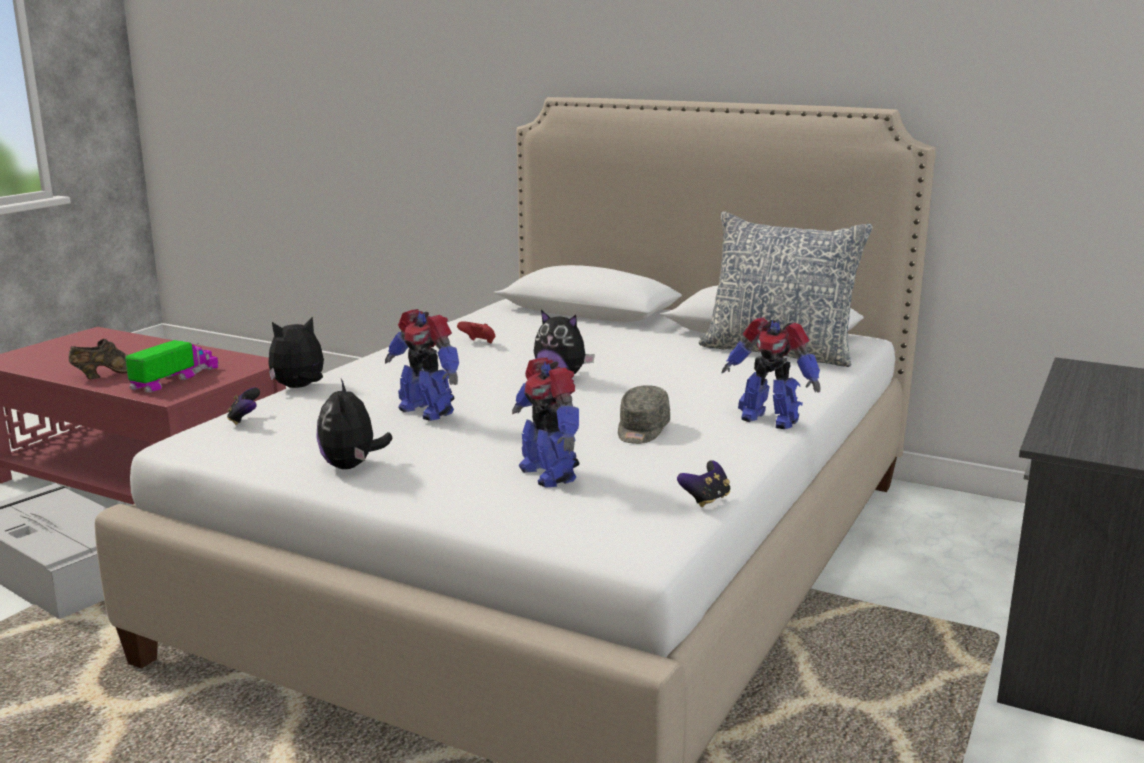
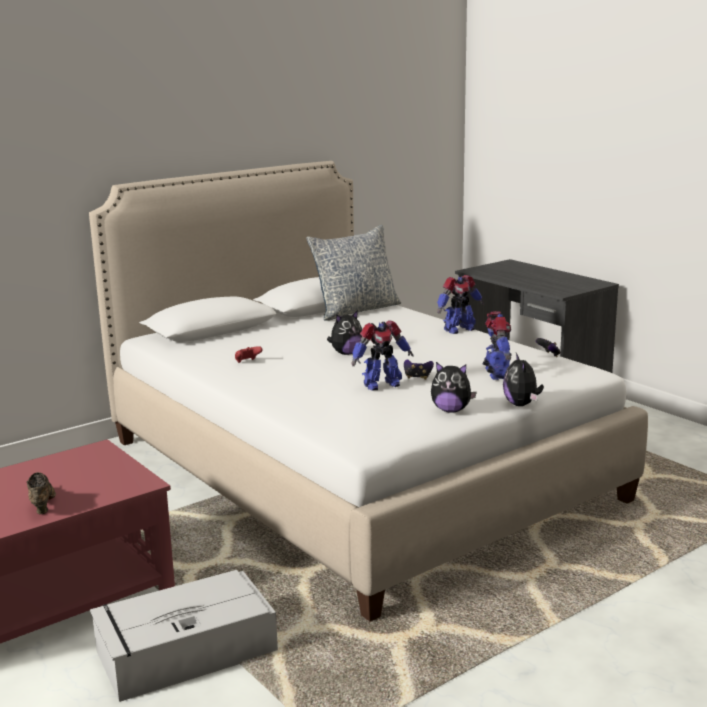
camera: 65 degrees left, 0 degrees up
(174, 379) = (97, 480): toy truck -> none
(244, 420) = (345, 428): game controller -> game controller (417, 377)
(299, 387) = (284, 413): plush toy -> plush toy (521, 404)
(548, 474) = (496, 374): toy robot -> toy robot turned 90 degrees counterclockwise
(642, 430) = (451, 351): grey cap -> none

